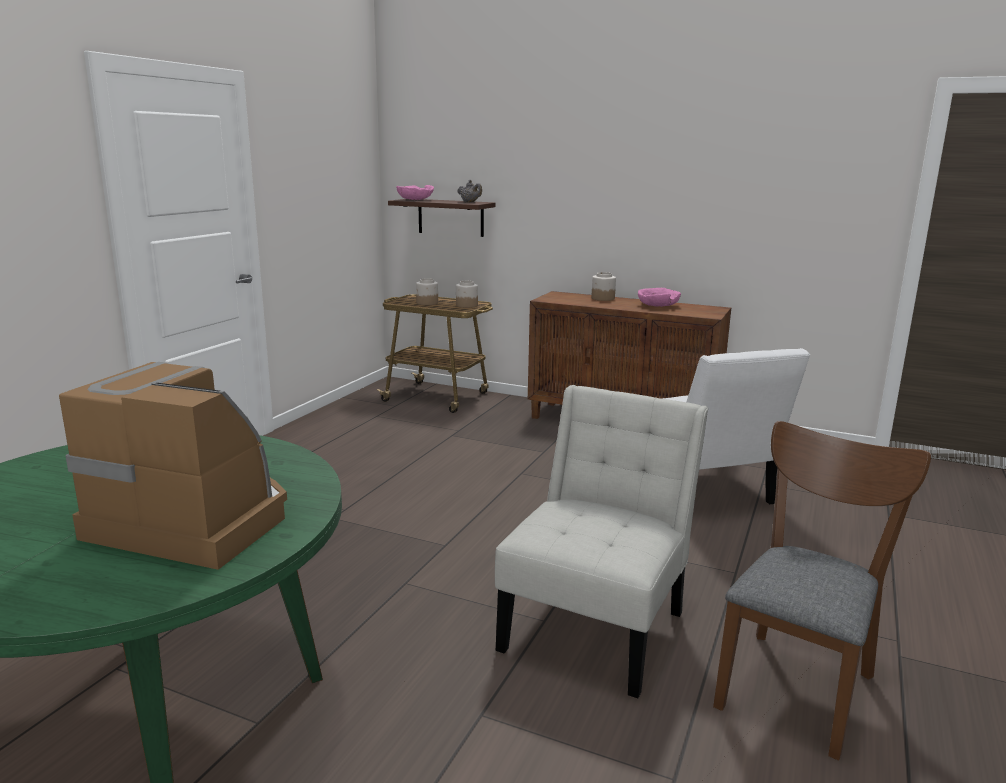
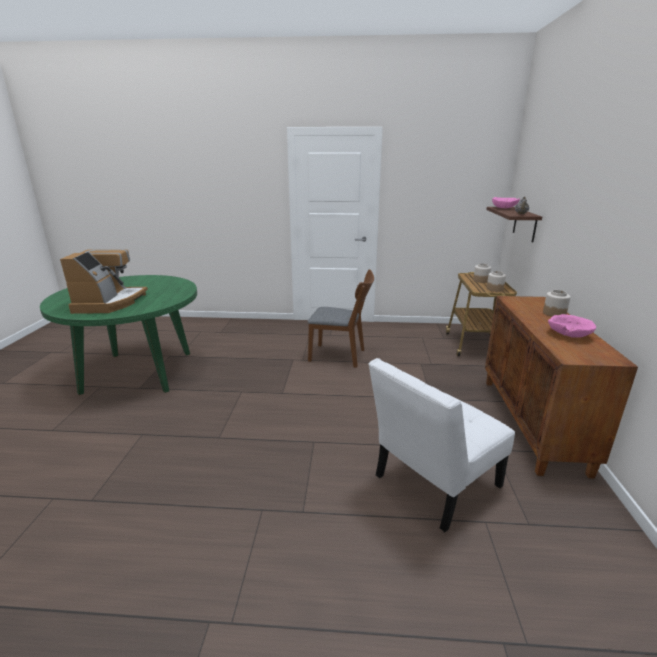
camera: 70 degrees right, 5 degrees up
(597, 625) = (218, 456): white chair -> none
(798, 682) = (170, 551): brown chair -> brown chair (341, 356)

